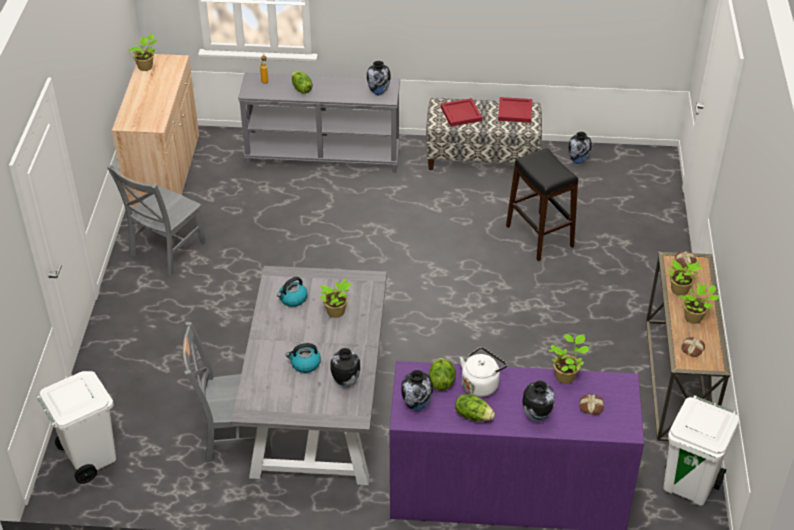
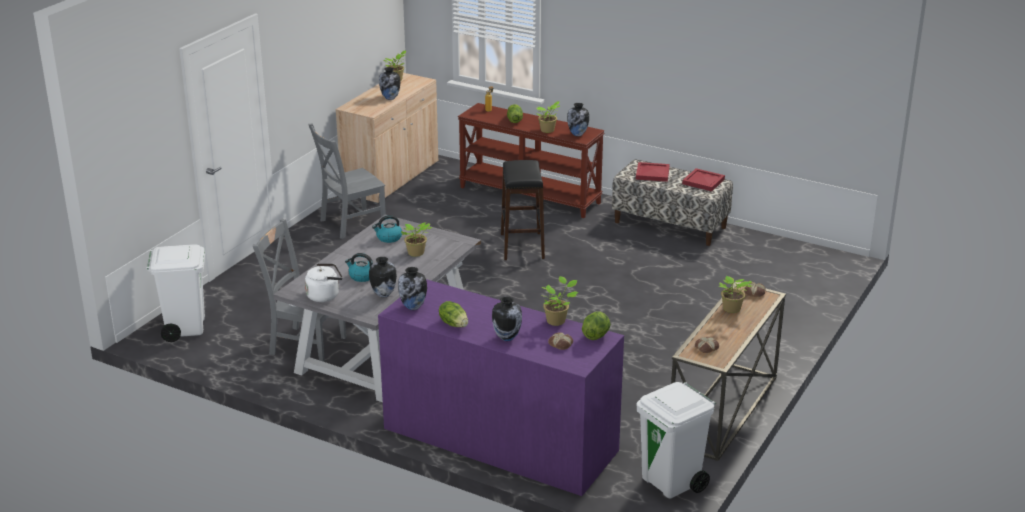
camera: 25 degrees right, 15 degrees down
(323, 156) = (530, 195): grey console table -> brown console table
(441, 382) = (447, 298): lettuce -> lettuce (596, 335)
(481, 384) = (479, 308): white kettle -> white kettle (325, 295)
(539, 236) = (677, 286): black stool -> black stool (522, 246)
(578, 161) = (759, 246): vase -> vase (390, 98)
(694, 318) = (728, 329): potted plant -> potted plant (548, 130)

